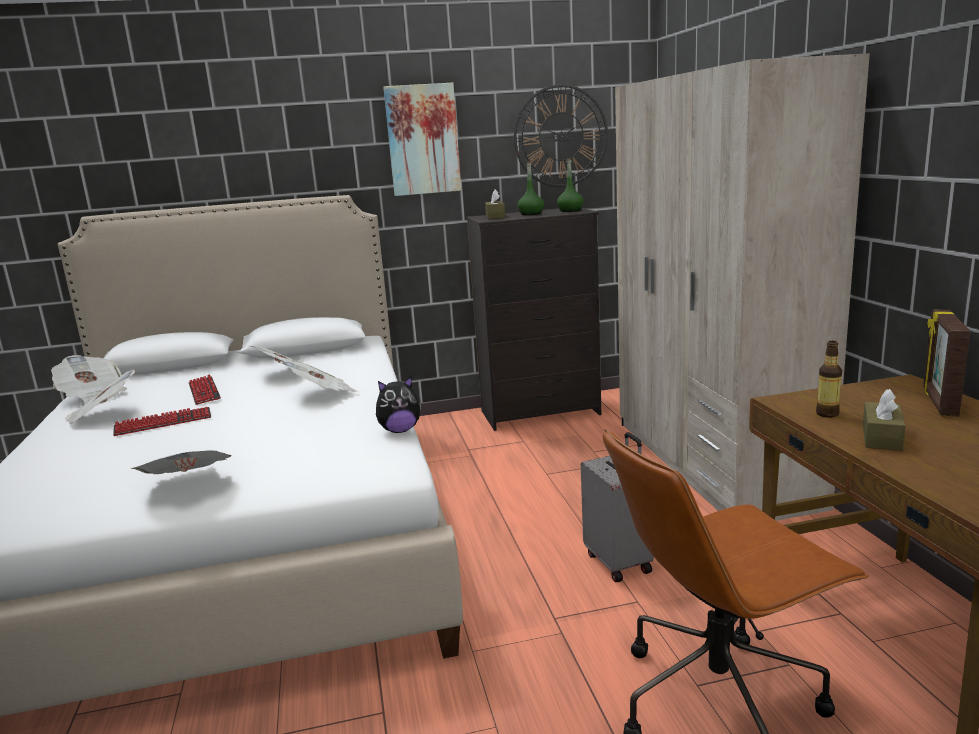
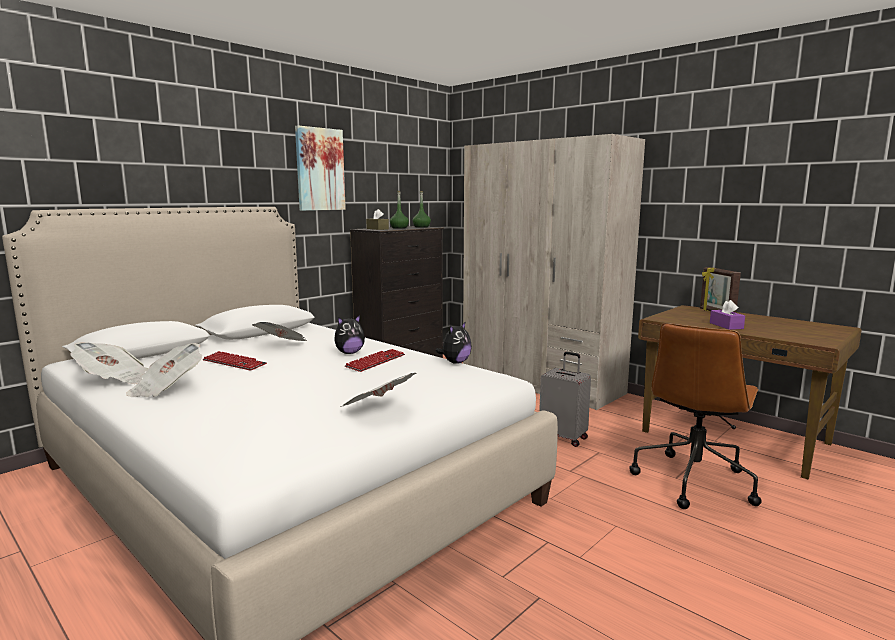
camera: 35 degrees left, 5 degrees down
(163, 423) = (250, 383): keyboard -> keyboard (375, 361)
(323, 395) = (349, 353): newspaper -> plush toy
(561, 136) = (402, 177): wall clock -> none
(827, 414) = (687, 321): bottle -> none
(881, 437) = (726, 326): brown tissue box -> purple tissue box

